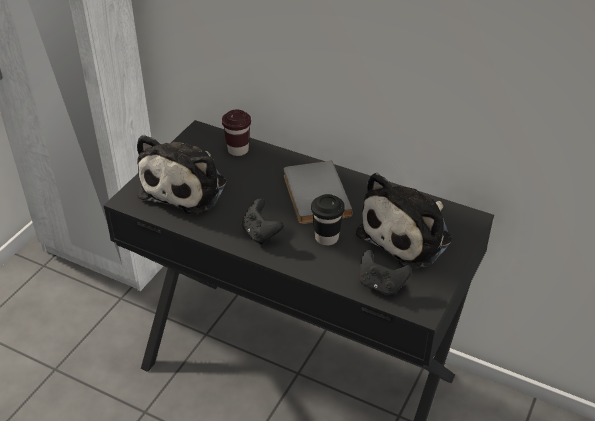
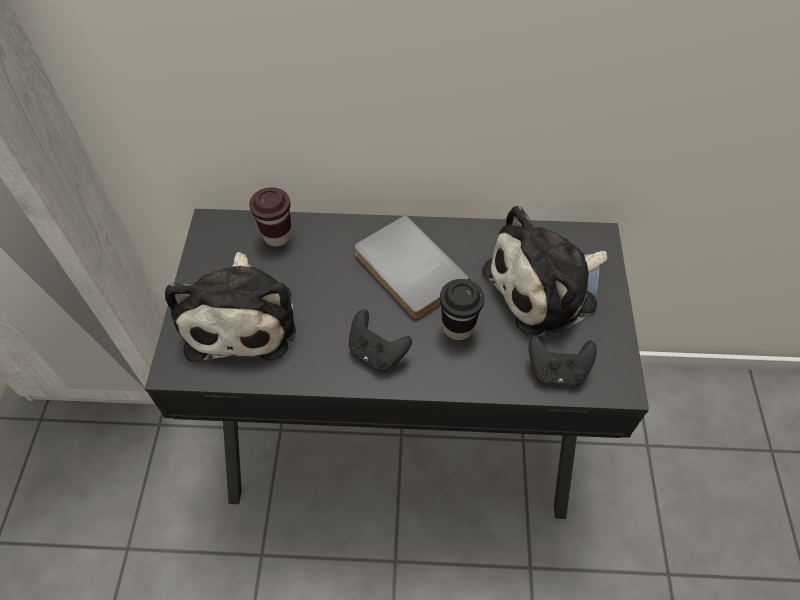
camera: 25 degrees left, 15 degrees up
(408, 235) = (546, 287): plush toy -> plush toy turned 45 degrees clockwise

